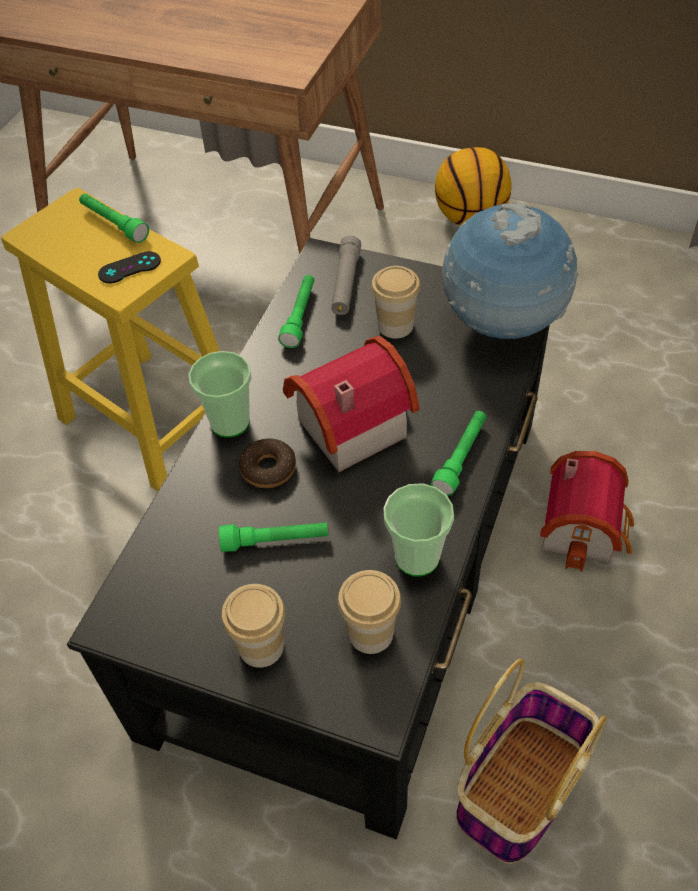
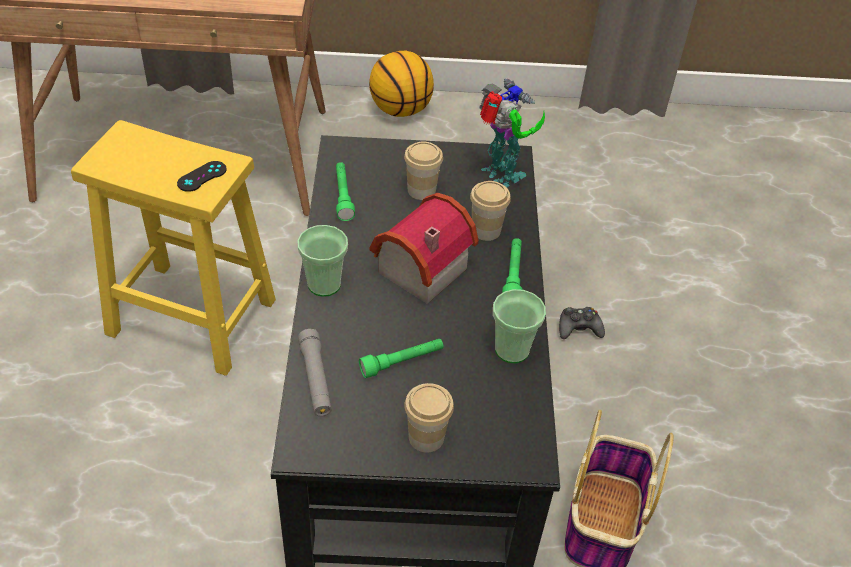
camera: 25 degrees left, 5 degrees down
(114, 224) = (169, 144): green flashlight -> none
(268, 469) = (371, 312): donut -> none
(346, 283) = (368, 165): grey flashlight -> grey flashlight (315, 379)
(370, 633) = (502, 408): cup -> cup (486, 230)
(502, 325) = (501, 176): globe -> toy robot
(585, 527) = (579, 328): toy house -> black game controller

